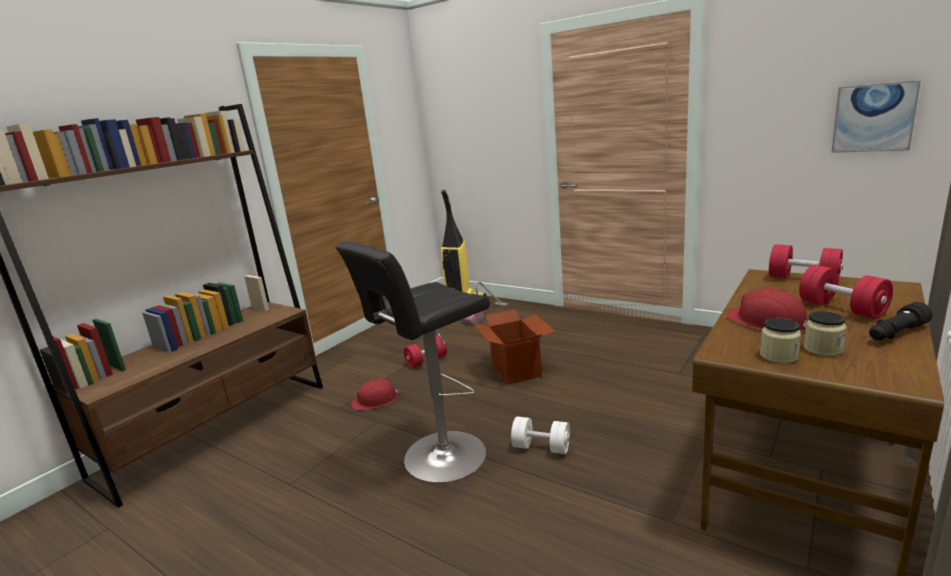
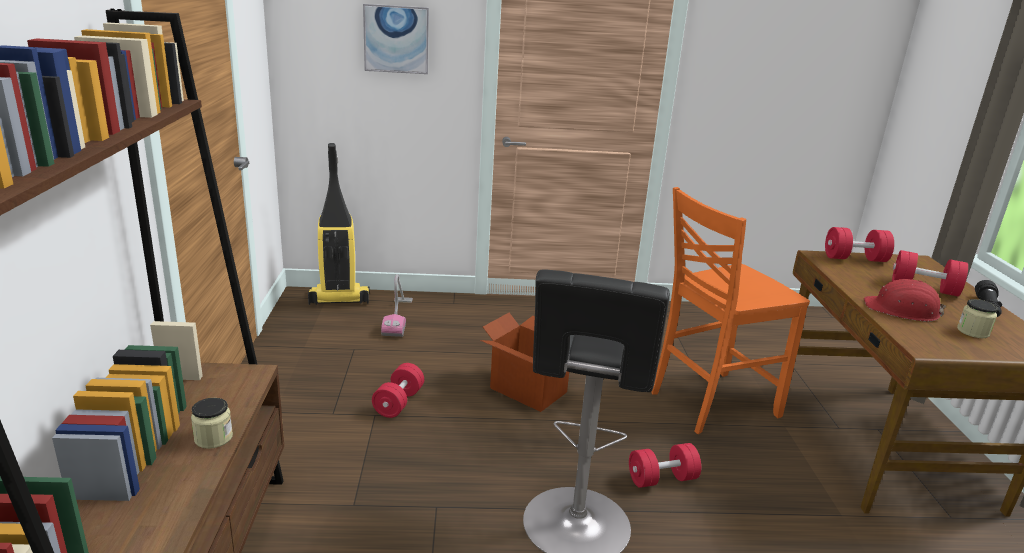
camera: 40 degrees left, 5 degrees up
(375, 400) = (396, 478): red hard hat -> none
(541, 447) = (662, 479): white dumbbell -> red dumbbell
(655, 408) = (710, 403): none -> orange chair
(778, 356) = (960, 344): jar -> jar (213, 438)
(873, 118) = (827, 94): picture -> picture (396, 39)

